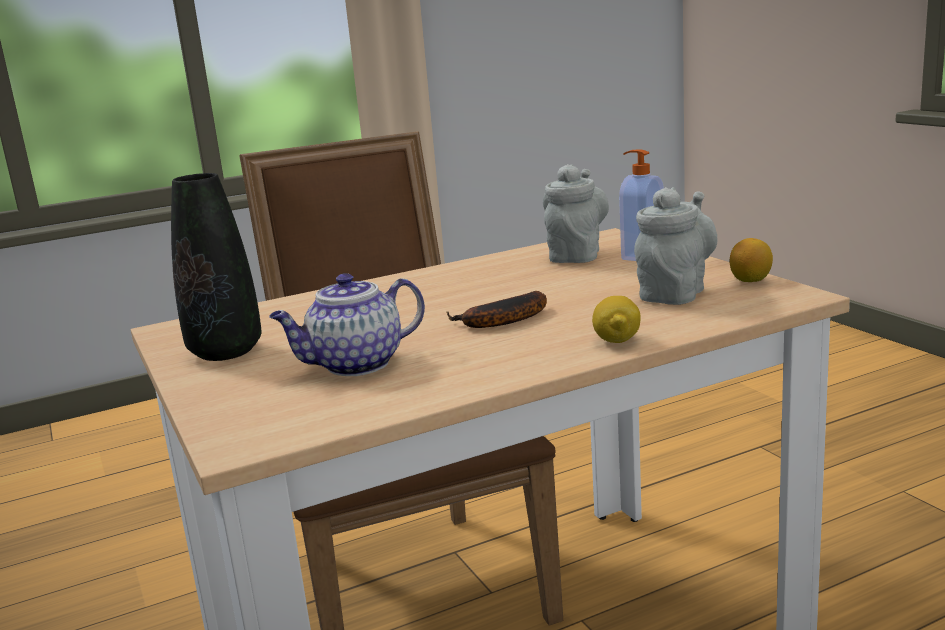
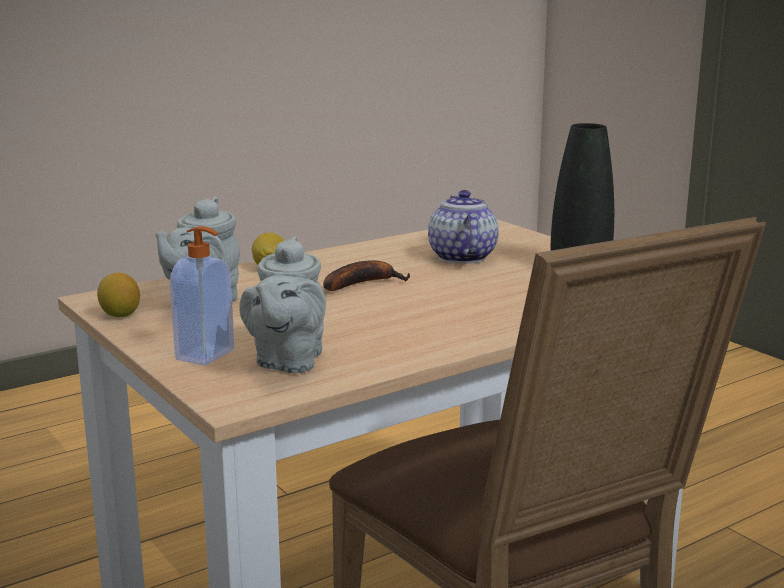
camera: 170 degrees right, 0 degrees up
(355, 365) = (461, 257): teapot -> teapot turned 60 degrees counterclockwise

